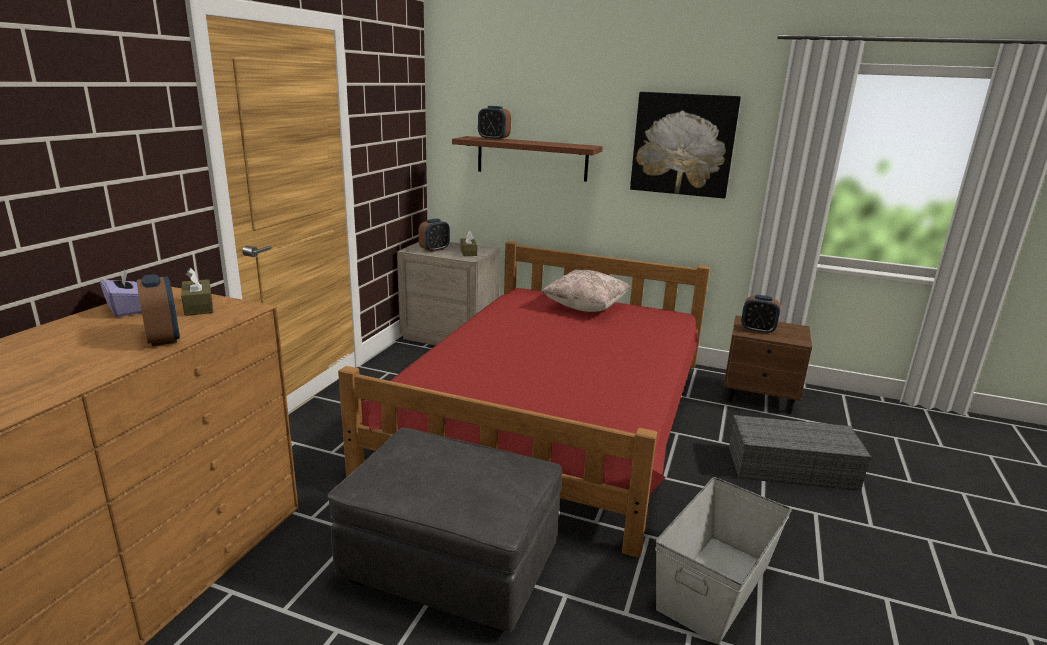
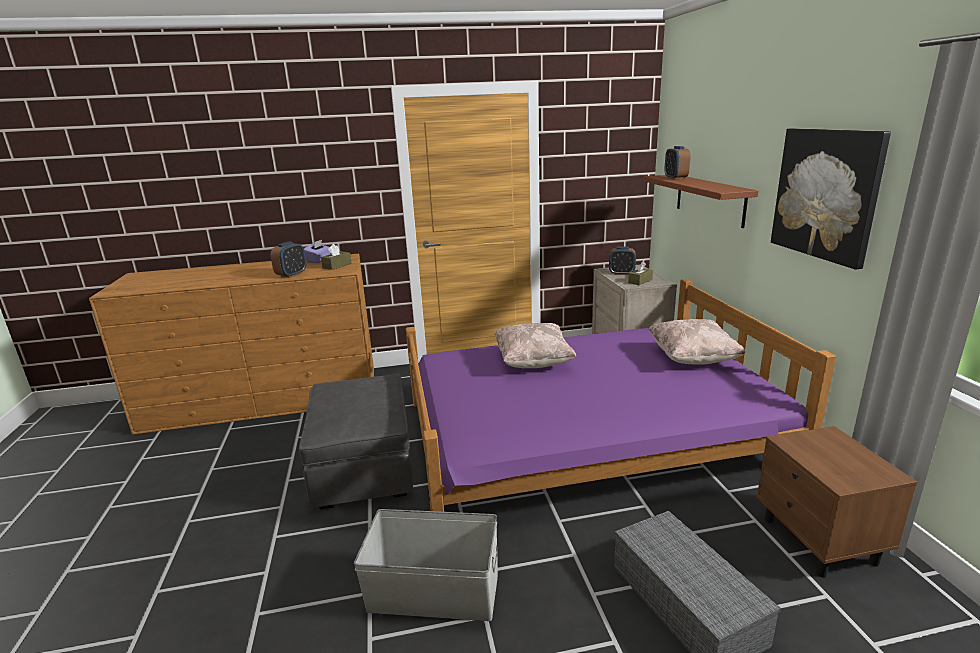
camera: 60 degrees right, 0 degrees up
(497, 356) = (533, 362): none -> beige pillow
(553, 412) = (584, 434): red bed -> purple bed
(757, 330) = (814, 448): alarm clock -> none

